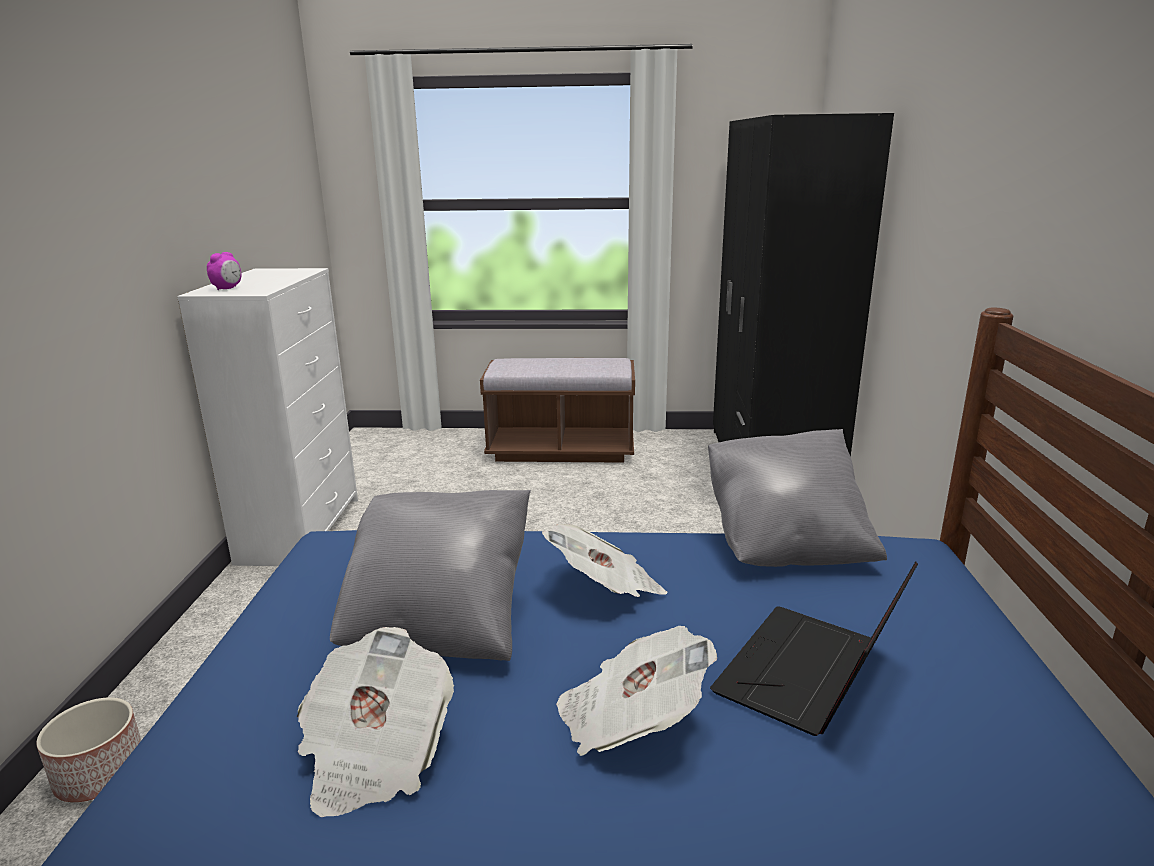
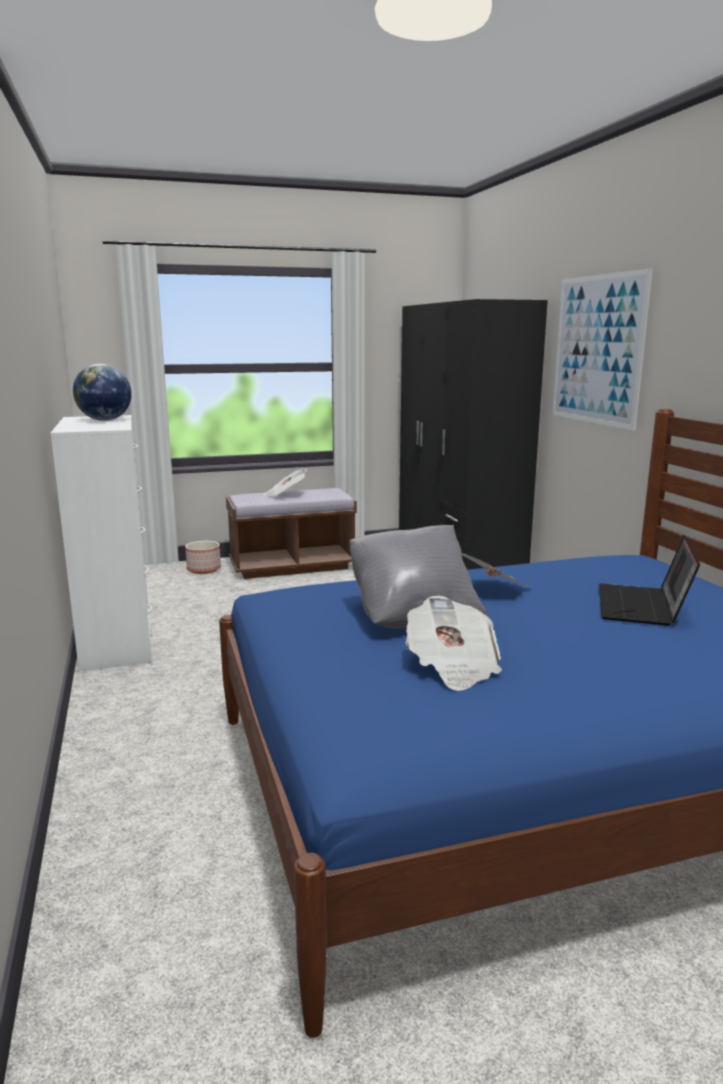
camera: 20 degrees left, 5 degrees down
(102, 774) = (107, 806): planter -> planter (204, 569)
(227, 288) = (83, 427): alarm clock -> none
(277, 277) = (104, 420): none -> globe
(630, 720) = (573, 634): newspaper -> newspaper (285, 495)
(786, 544) = (571, 561): grey pillow -> none
(940, 196) = (597, 350): none -> picture

